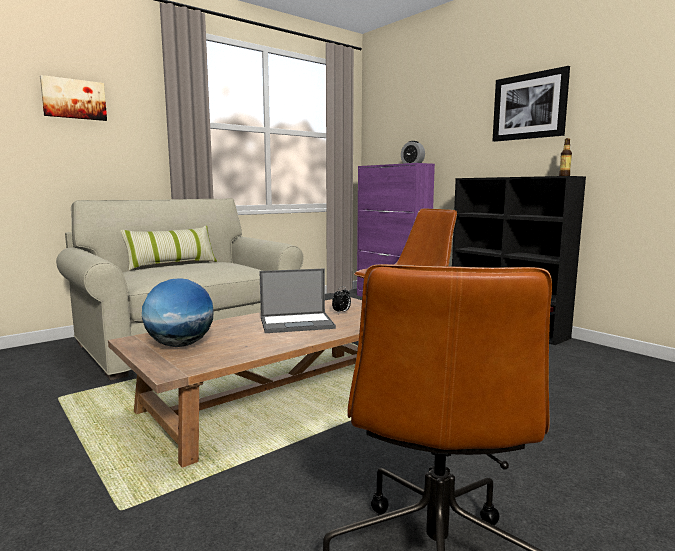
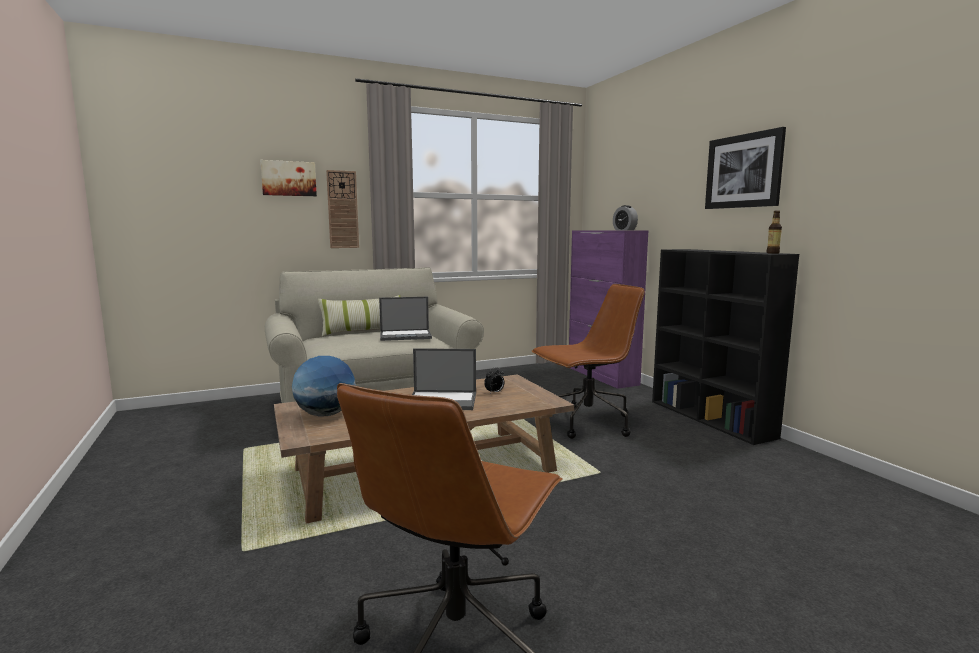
camera: 15 degrees right, 0 degrees up
(135, 137) = (342, 209): none -> wall clock
(223, 265) = (406, 335): none -> laptop

